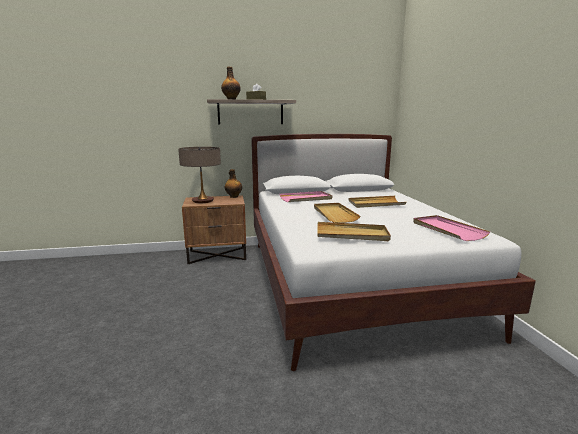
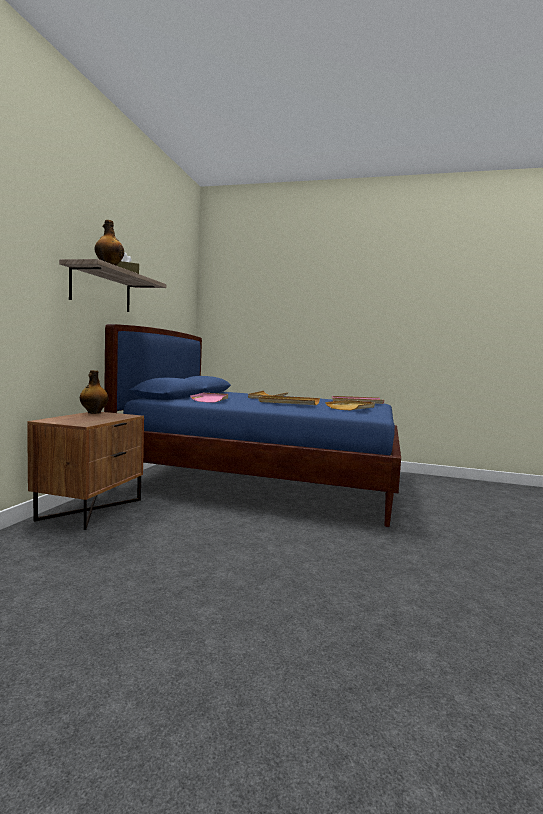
camera: 65 degrees left, 10 degrees down
(203, 201) = (81, 420): table lamp -> none
(351, 282) = (266, 479): white bed -> blue bed

